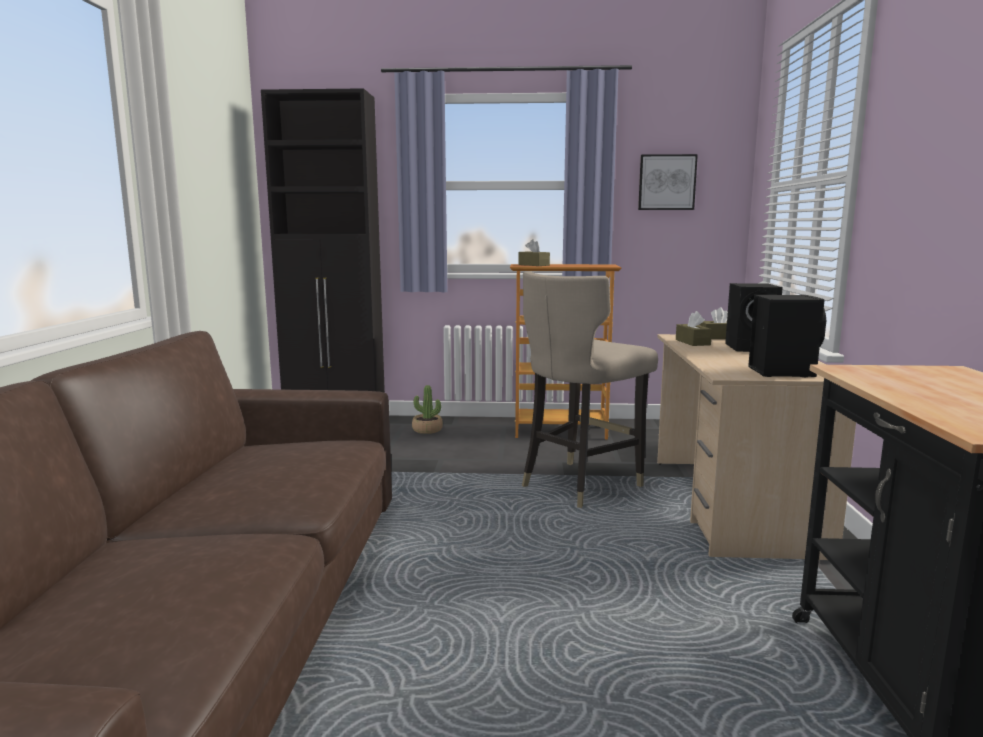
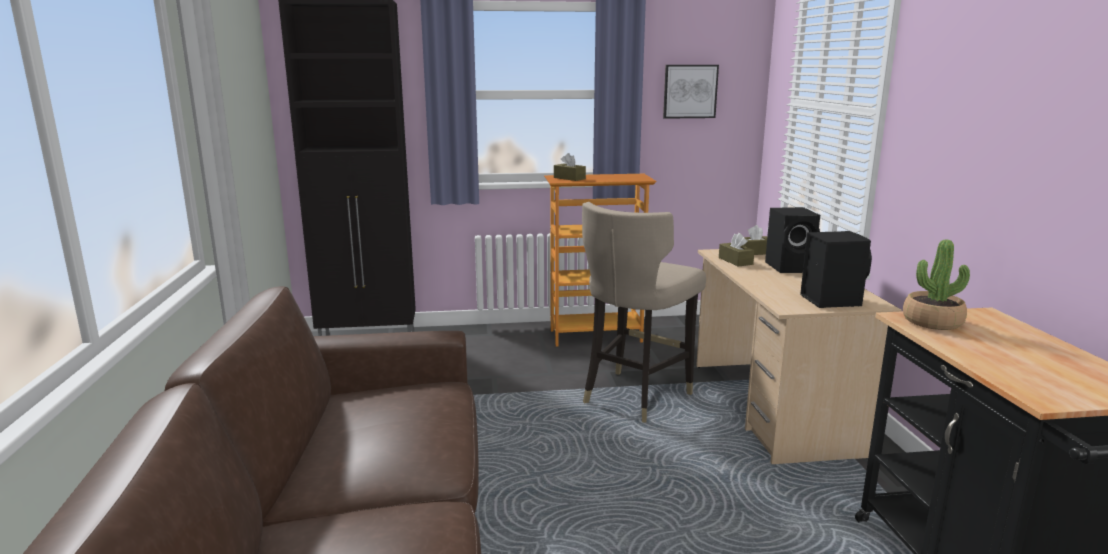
camera: 10 degrees left, 5 degrees up
(427, 430) = (466, 342): potted plant -> potted plant (932, 322)

